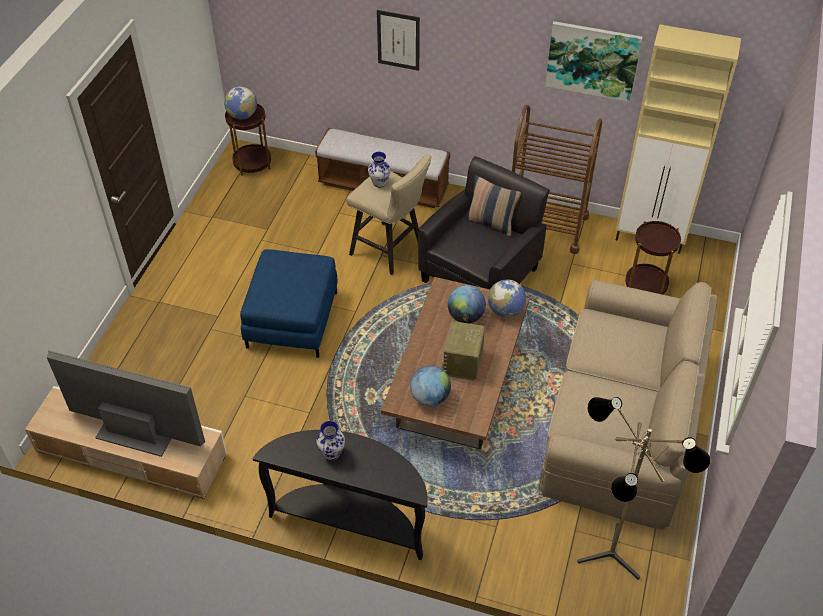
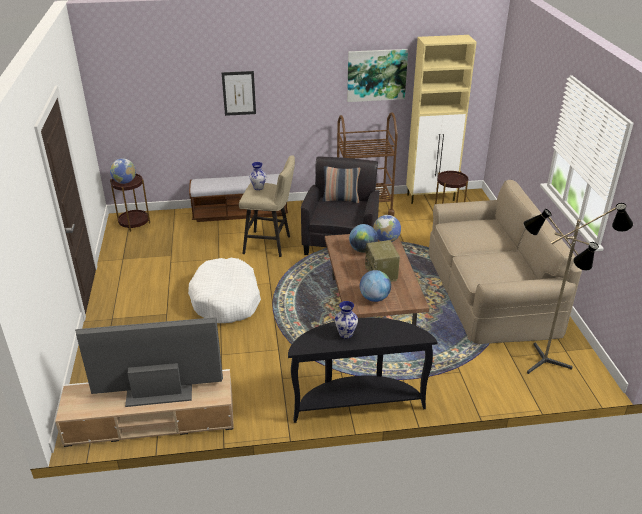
camera: 25 degrees left, 15 degrees down
(292, 319) = (226, 300): blue ottoman -> white dog bed

